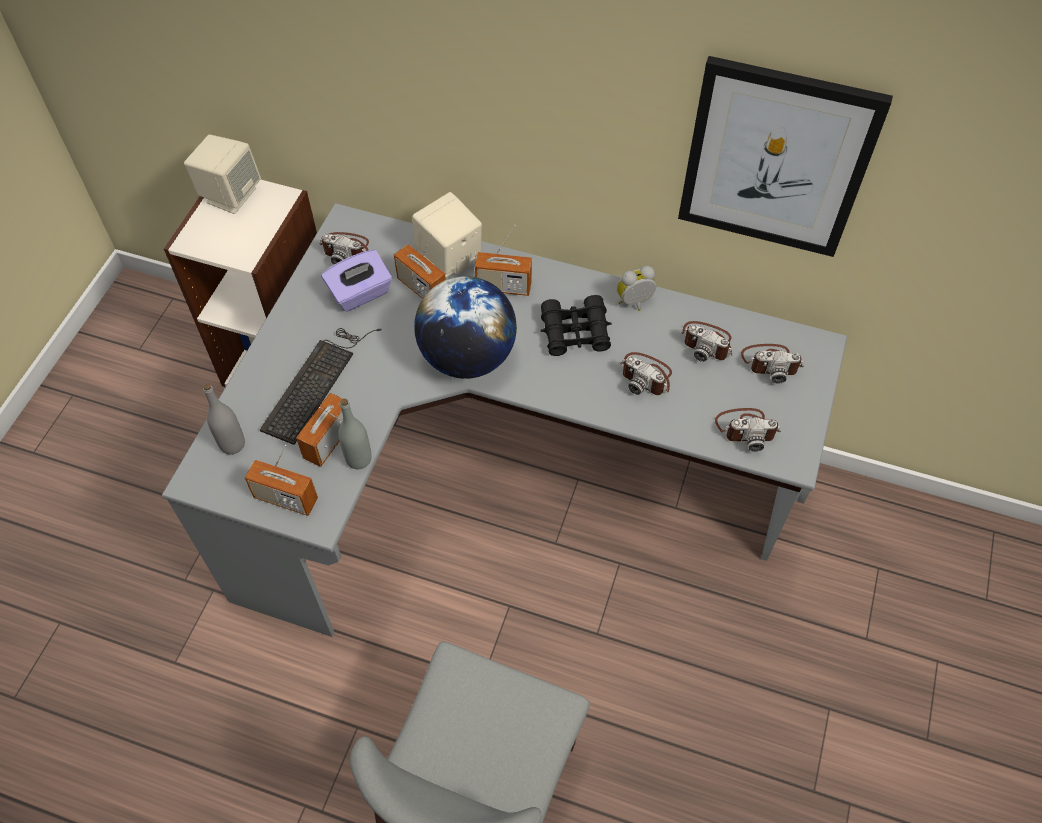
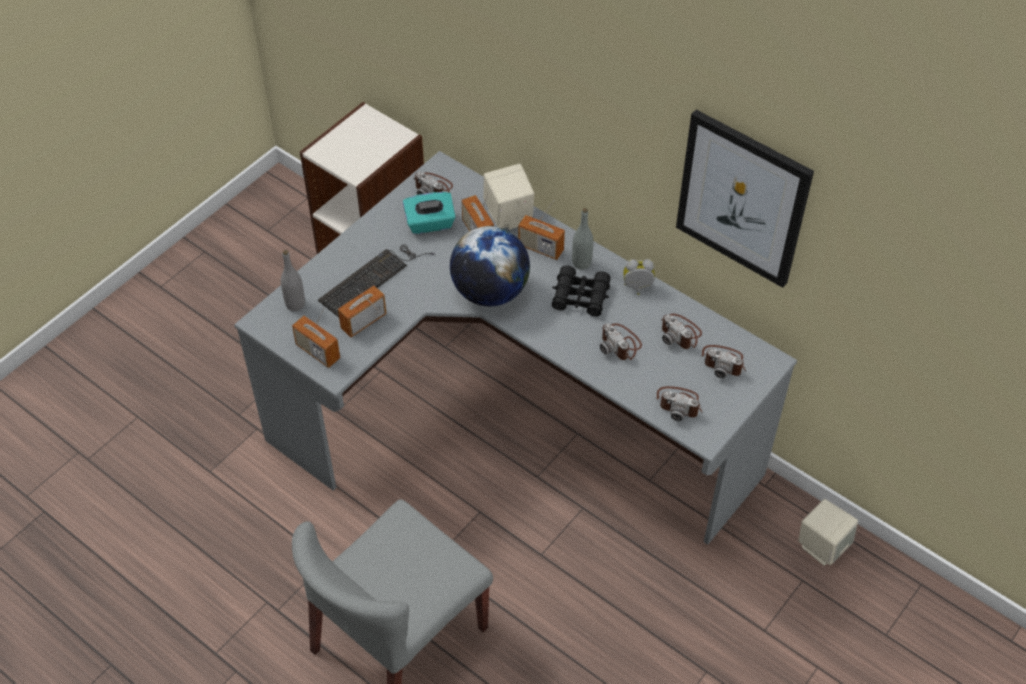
camera: 20 degrees right, 5 degrees down
(230, 195) = (363, 124): beige speaker -> beige speaker (822, 545)
(358, 459) = (380, 340): grey bottle -> grey bottle (581, 263)
(360, 294) = (430, 224): purple tissue box -> turquoise tissue box

